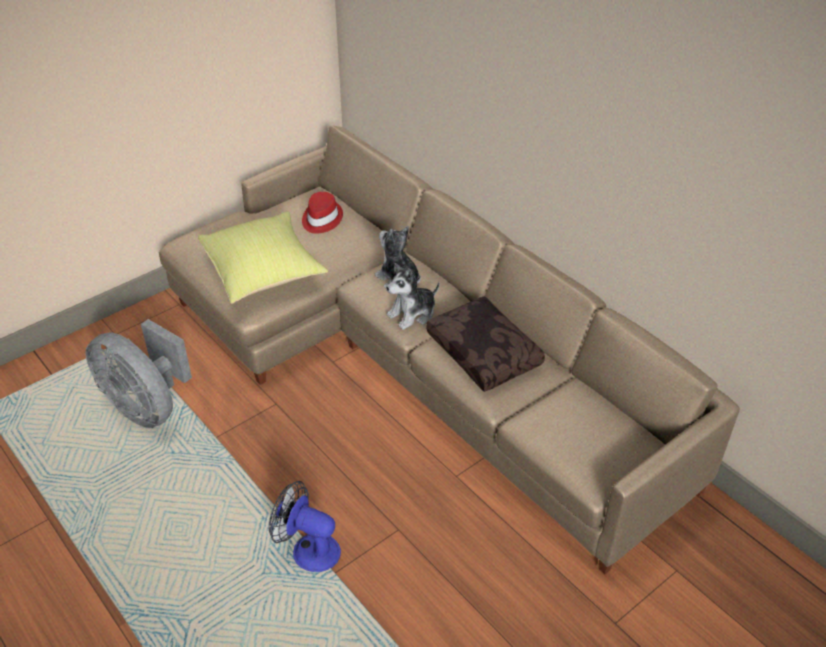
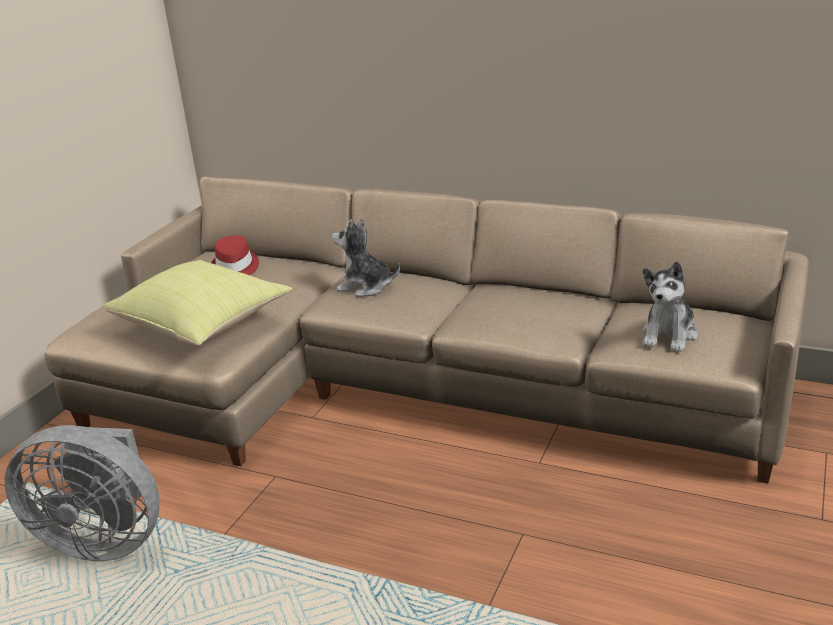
camera: 25 degrees left, 15 degrees down
(308, 549) = (435, 597): fan -> none
(412, 314) = (408, 306): plush toy -> plush toy (669, 335)
(485, 352) = (516, 309): brown pillow -> none

